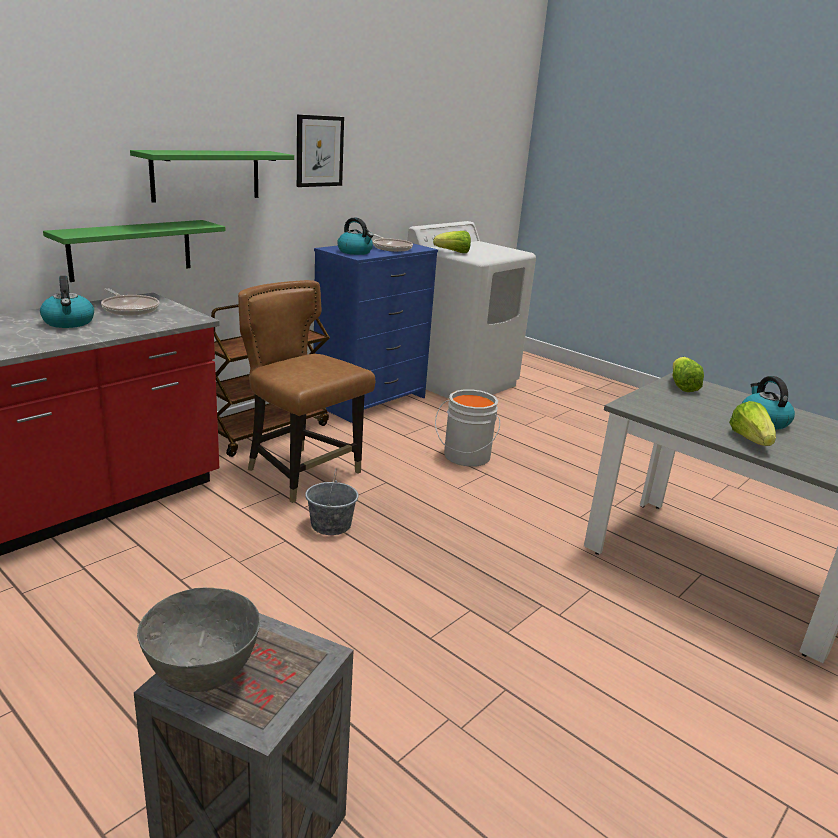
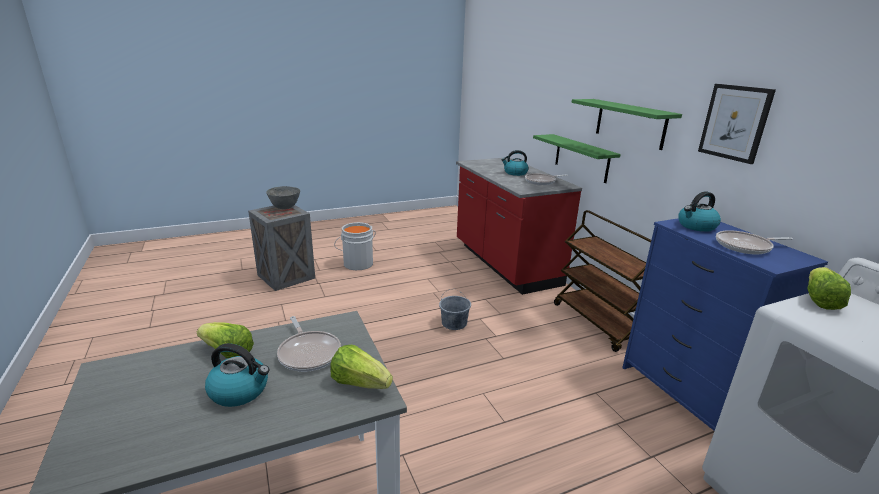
camera: 115 degrees right, 0 degrees up
(302, 473) = (526, 326): brown chair -> none
(465, 457) = (542, 420): grey bucket -> grey bucket (357, 263)
(689, 409) = (309, 353): none -> frying pan

